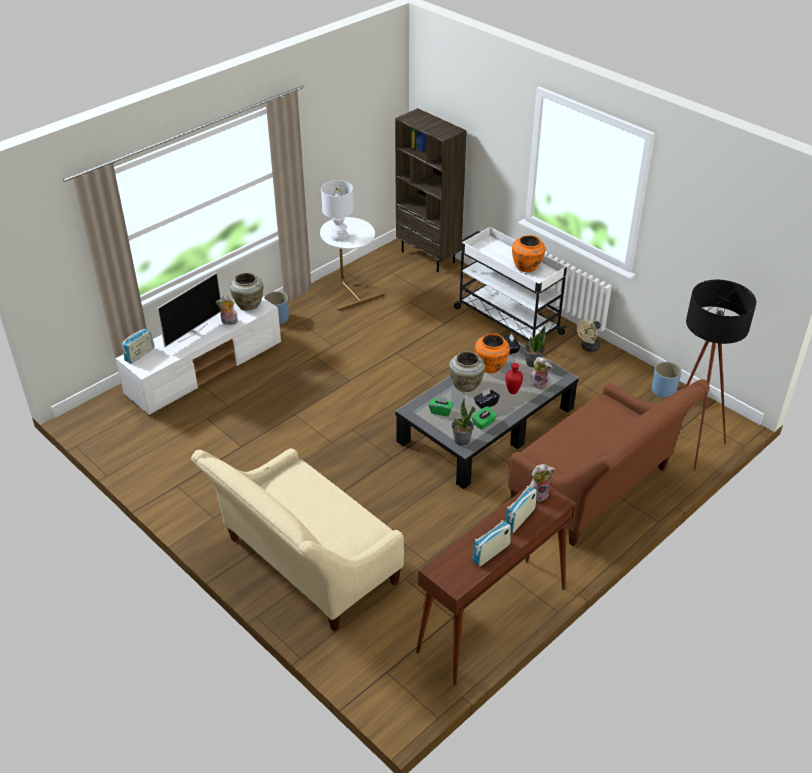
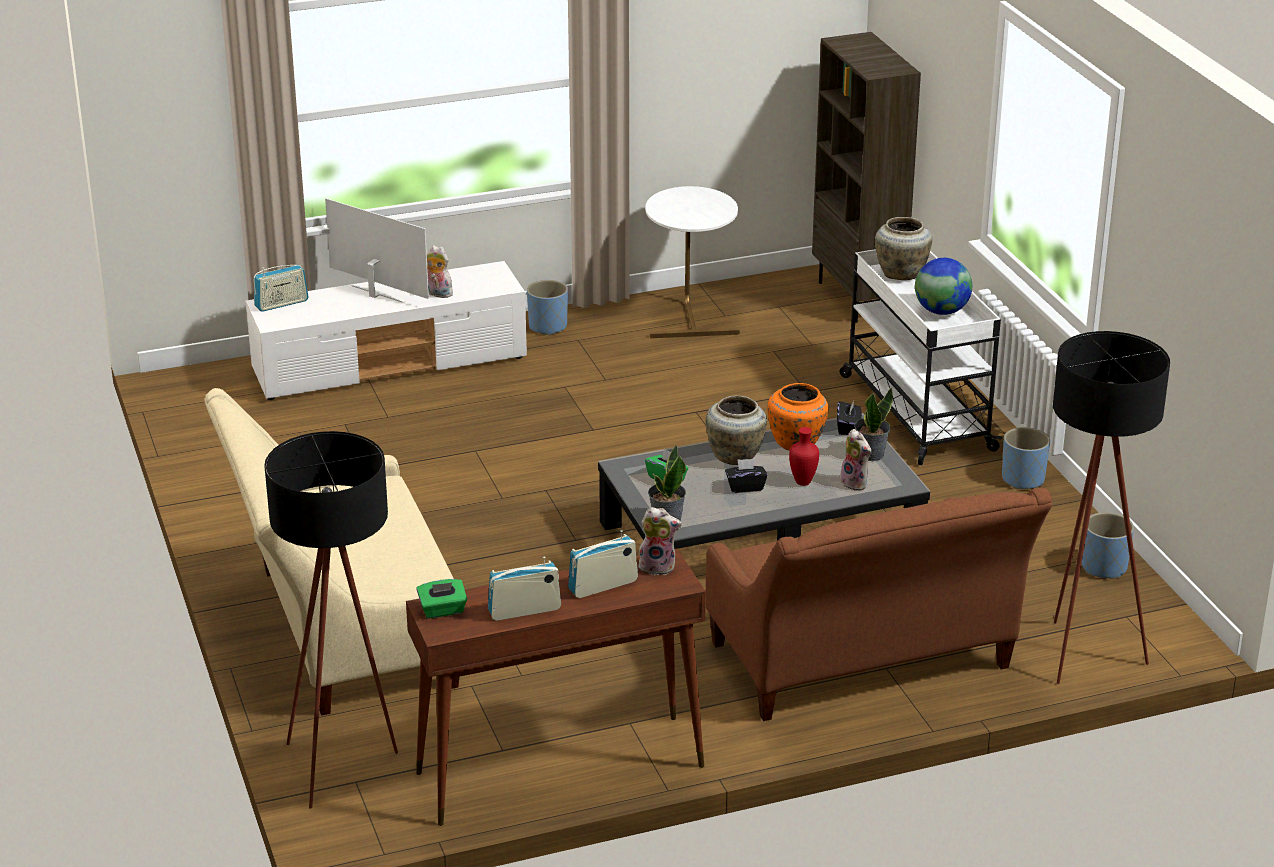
camera: 25 degrees right, 10 degrees down
(192, 332) = (375, 294): television -> television turned 120 degrees counterclockwise
(249, 304) = (485, 279): beige vase -> beige vase (901, 273)
(339, 236) = (673, 210): white table lamp -> none
(373, 662) = (346, 765): none -> black floor lamp
(484, 423) = (720, 509): green tissue box -> green tissue box (442, 610)
(527, 267) = (941, 311): orange vase -> globe
(588, 348) = (1023, 479): beige fan -> blue planter

